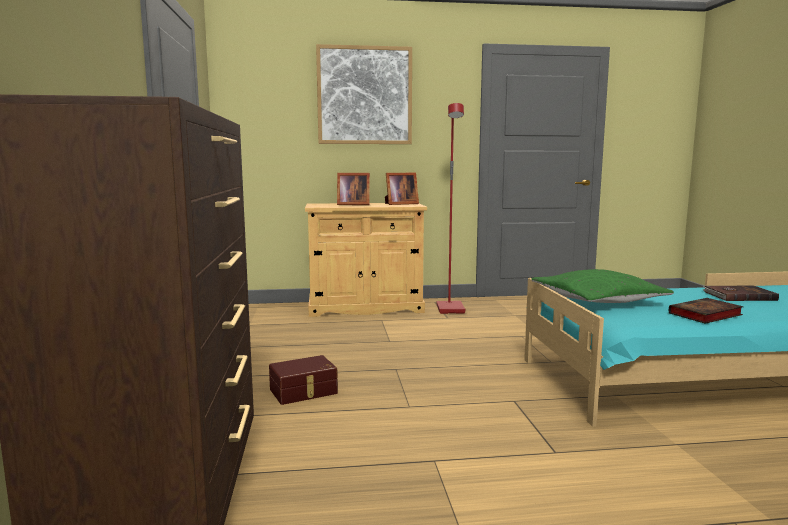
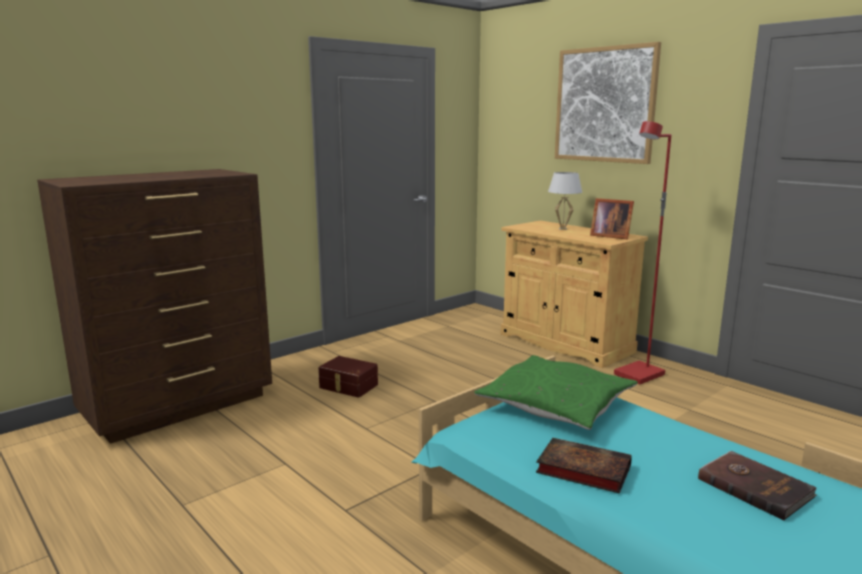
camera: 55 degrees right, 5 degrees up
(352, 204) = (562, 229): picture frame -> white table lamp

